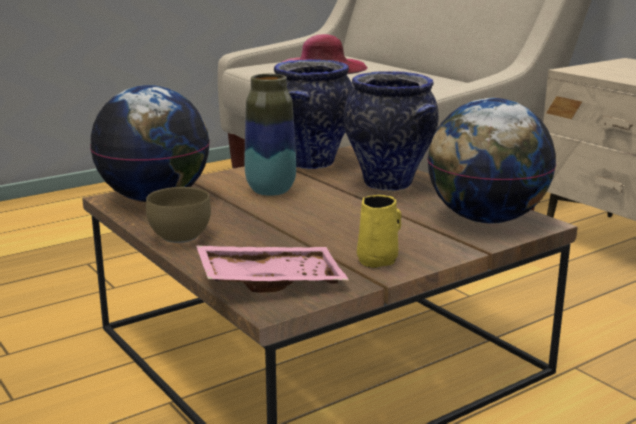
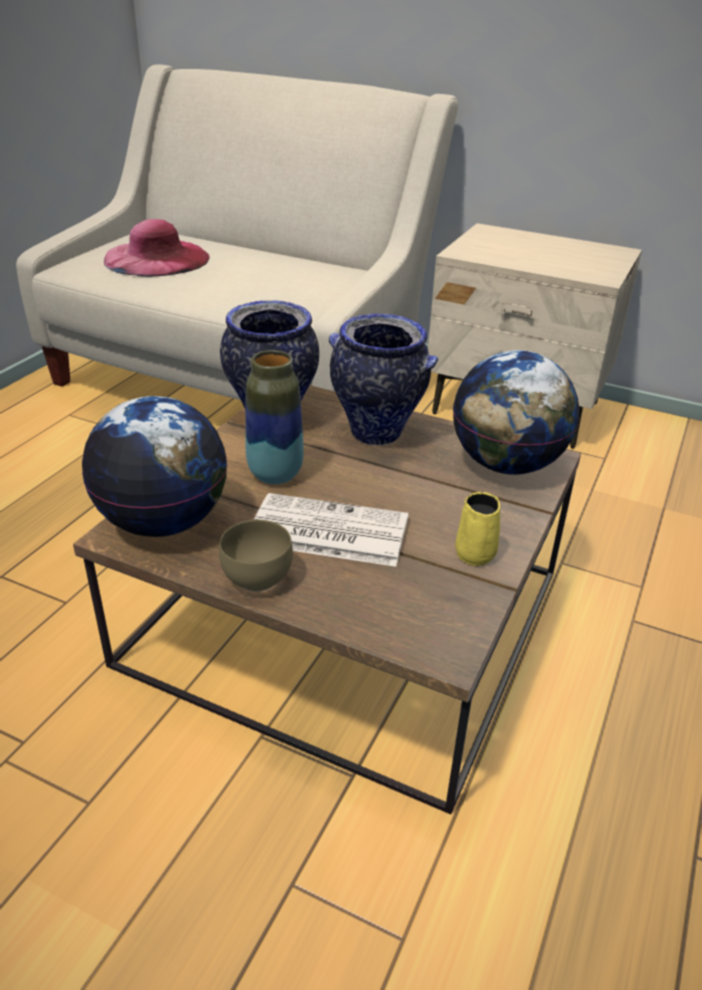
camera: 30 degrees left, 15 degrees up
(268, 225) = (326, 531): none -> newspaper
(270, 280) = (412, 617): pink tray -> none

